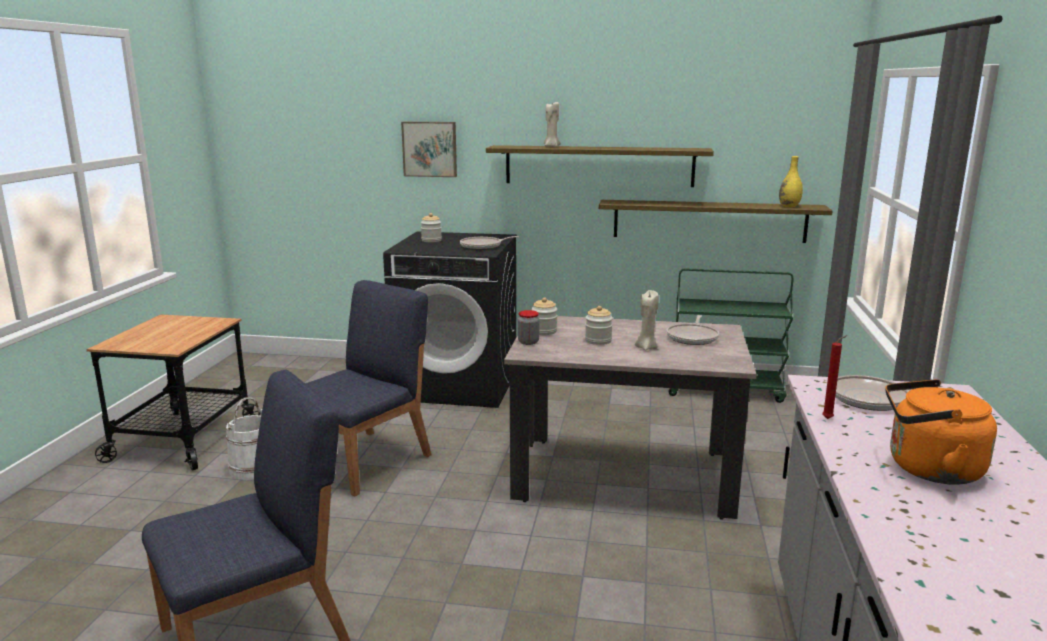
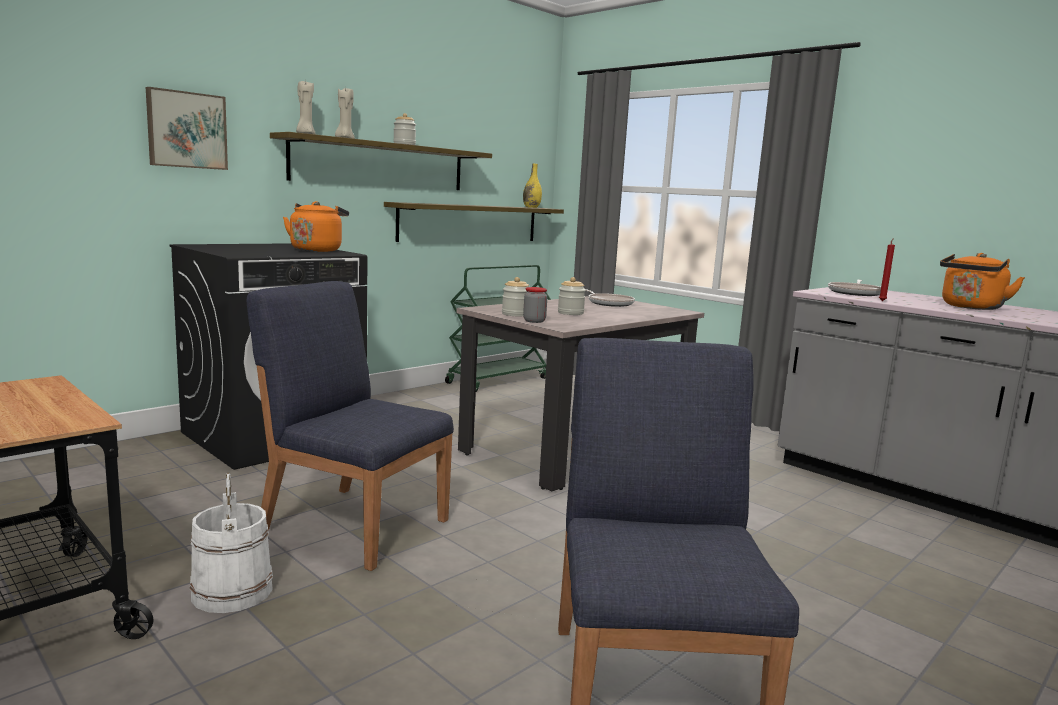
camera: 55 degrees left, 5 degrees down
(365, 461) = (354, 524): blue chair -> blue chair turned 45 degrees counterclockwise
(431, 240) = (234, 248): jar -> jar (404, 144)
(483, 246) = (317, 250): frying pan -> orange kettle
(646, 347) = (610, 311): beige candle -> beige candle (305, 134)

